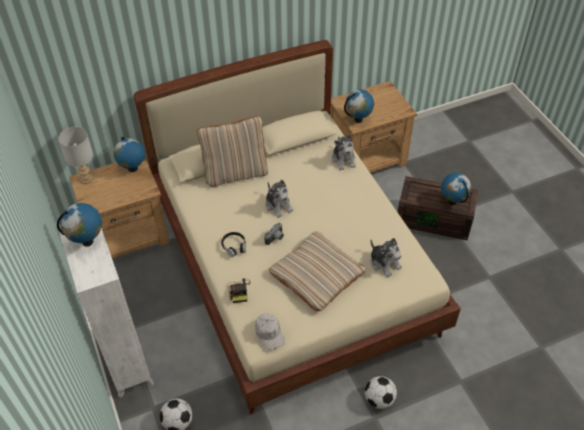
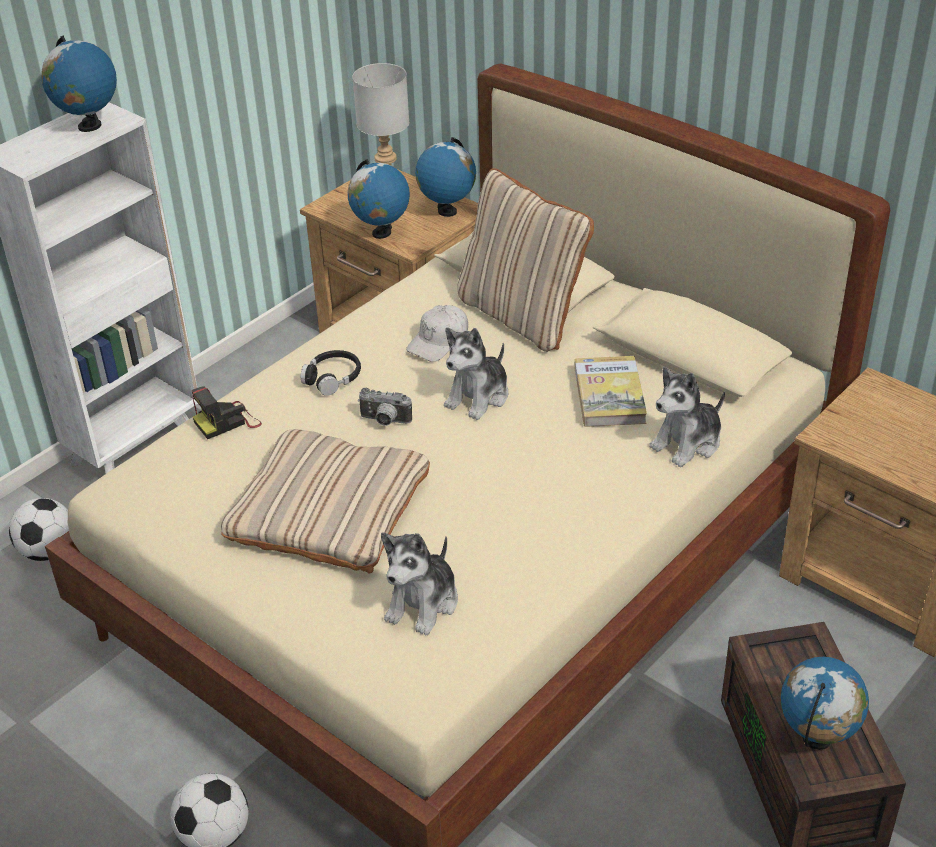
camera: 65 degrees right, 10 degrees down
(269, 333) = (143, 493): white cap -> white cap (439, 341)
(304, 168) = (609, 395): none -> book
(358, 120) = (848, 431): globe -> globe (381, 233)

